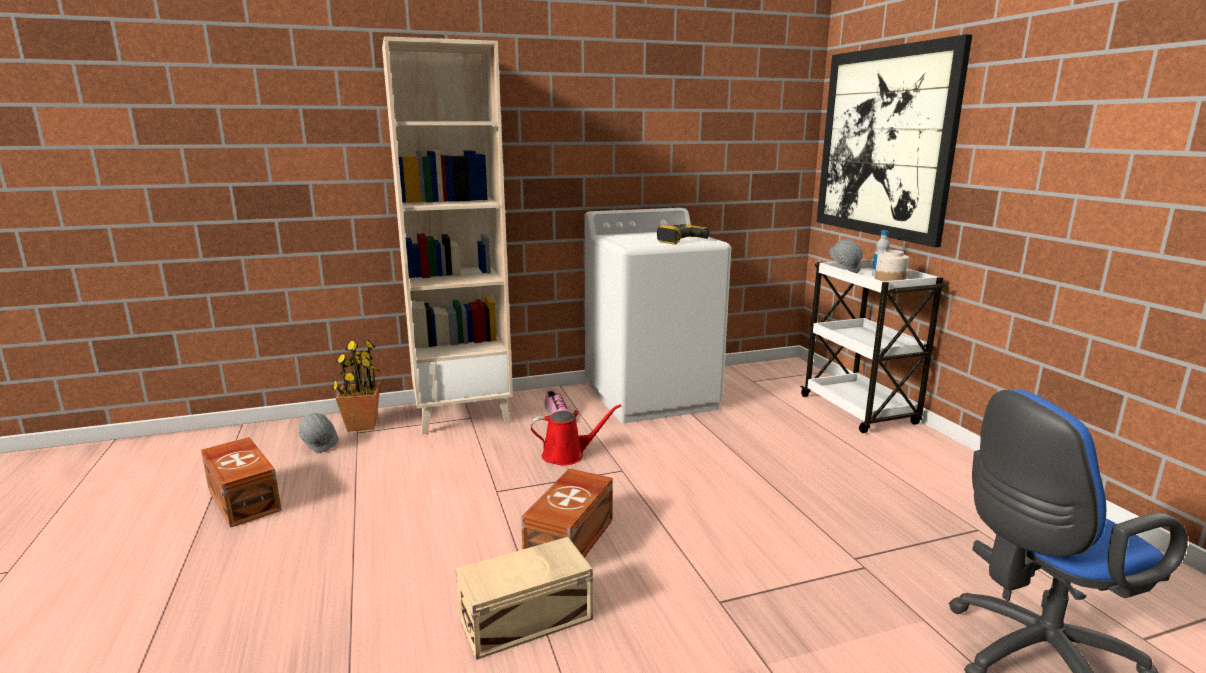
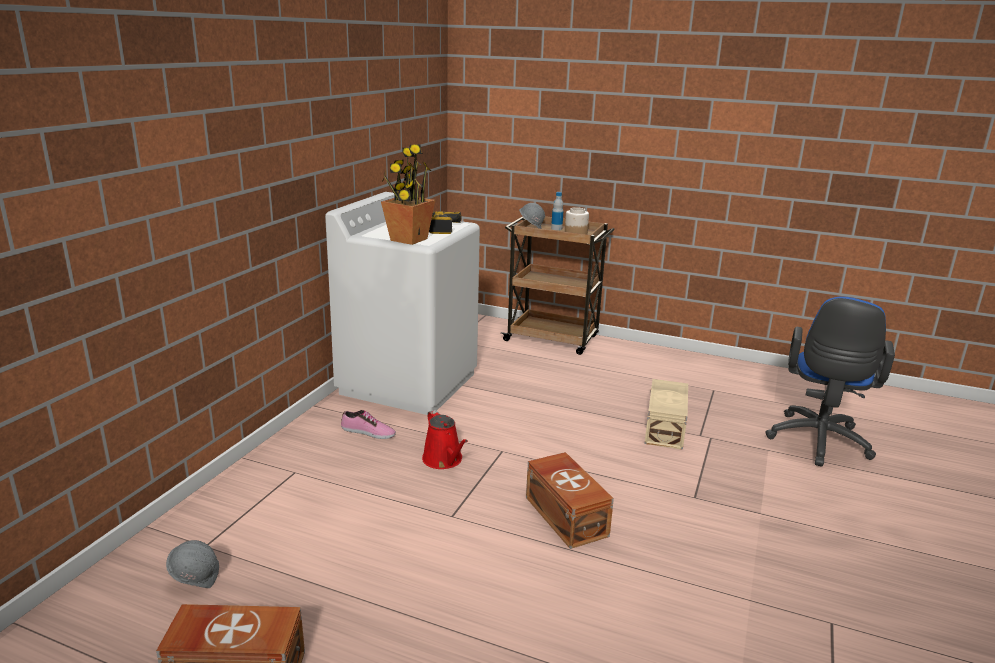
camera: 50 degrees left, 5 degrees up
(362, 425) = (191, 537): potted plant -> potted plant (408, 239)
(463, 413) = (278, 472): beige bookcase -> none
(528, 620) = (640, 576): beige storage box -> beige storage box (666, 428)
(567, 455) = (444, 460): red watering can -> red watering can turned 120 degrees clockwise
(859, 411) = (553, 339): white cart -> brown cart
(884, 143) = (531, 117): picture -> none

